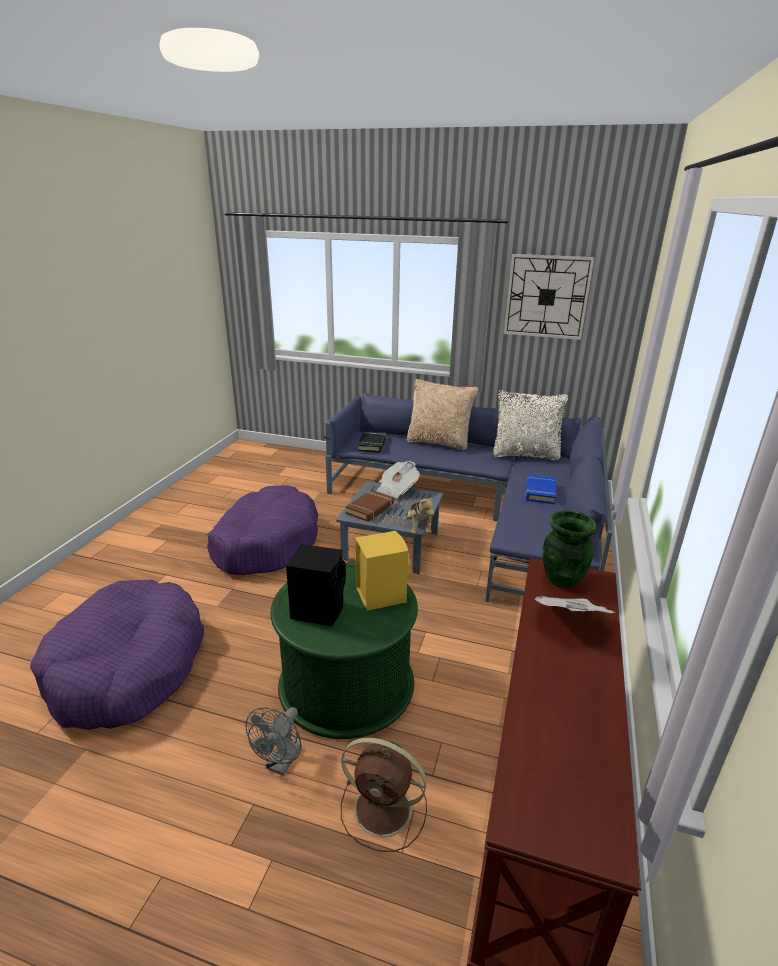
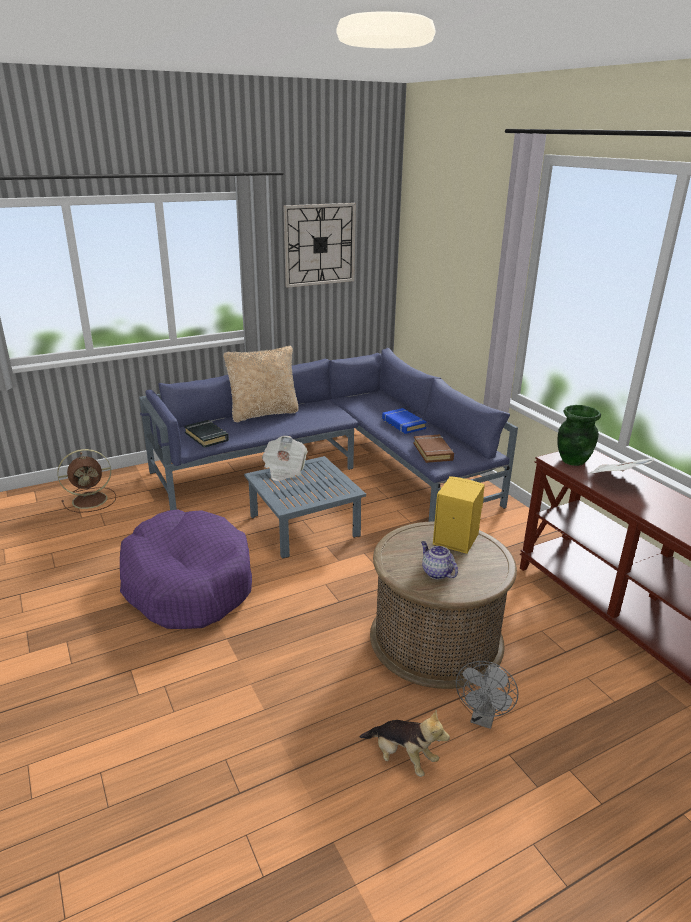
camera: 45 degrees left, 0 degrees up
(128, 667) = (248, 762): purple dog bed -> none
(281, 763) = (483, 718): grey fan -> grey fan turned 45 degrees clockwise
(319, 609) = (436, 572): black speaker -> teapot
(346, 682) = (436, 639): green coffee table -> brown coffee table
(370, 509) = (292, 494): brown book -> brown book (433, 452)
(385, 810) = (575, 689): brown fan -> brown fan (91, 500)
(418, 528) = (354, 491): plush toy -> plush toy (402, 757)
(526, 455) = (346, 400): beige pillow -> none

